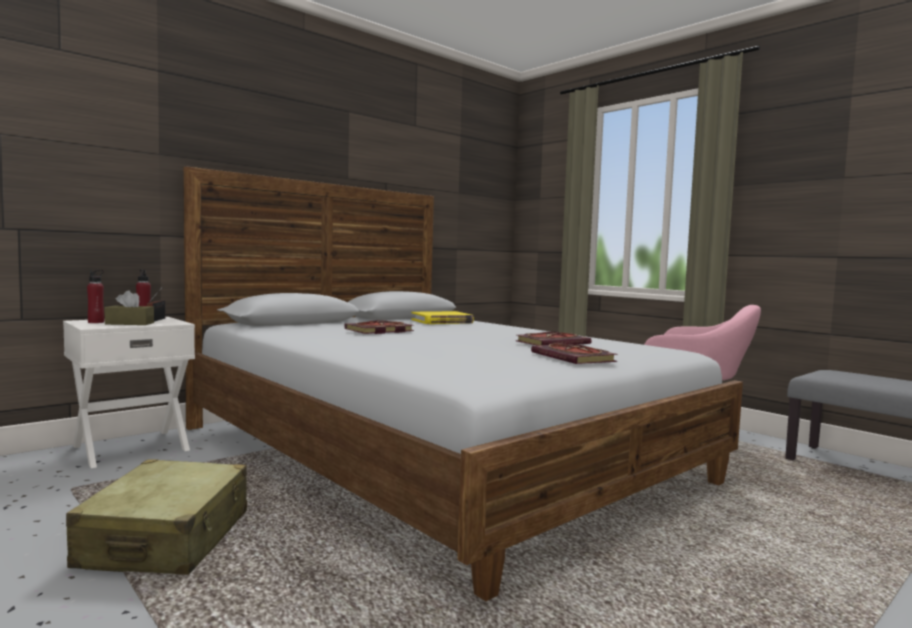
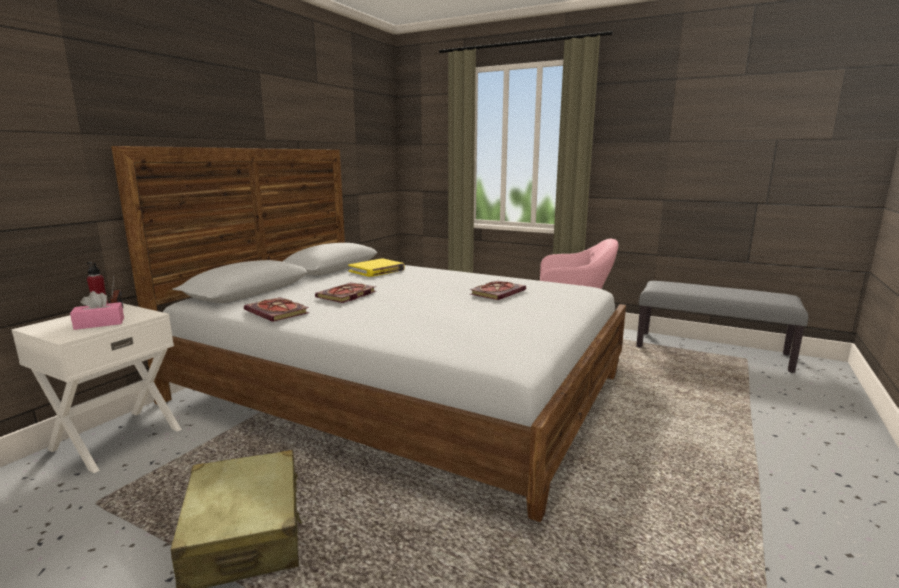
camera: 20 degrees left, 10 degrees up
(96, 322) = (57, 327): red bottle -> none
(129, 323) = (99, 324): brown tissue box -> pink tissue box
(575, 358) = (538, 312): book -> book (278, 312)

